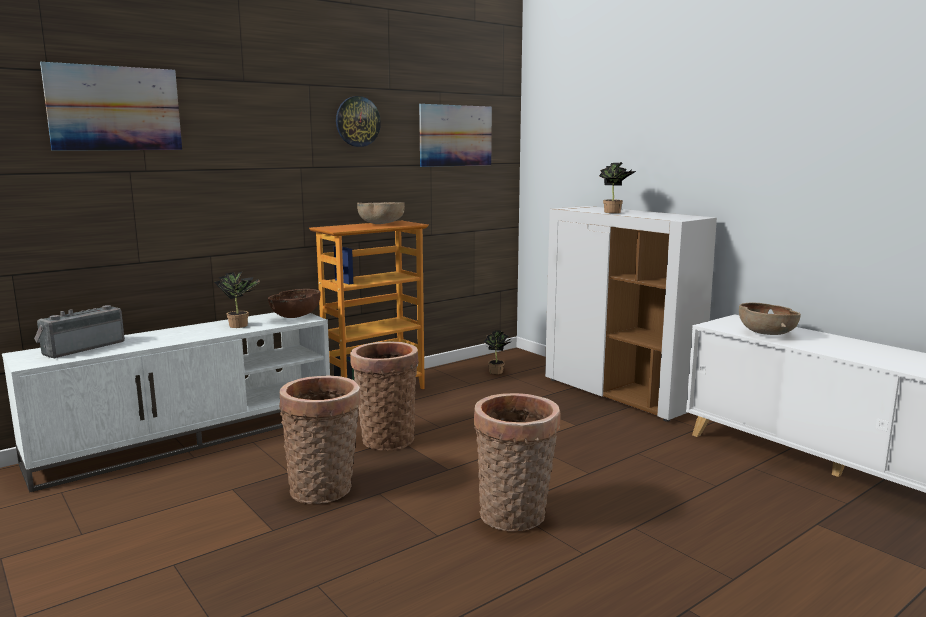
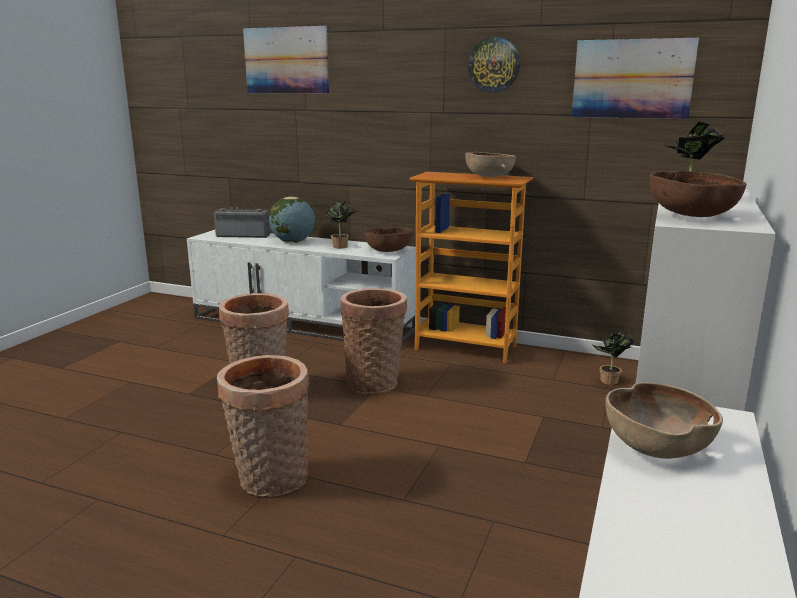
camera: 60 degrees right, 5 degrees up
(171, 336) = (293, 241): none -> globe
(662, 217) = (691, 216): none -> brown bowl

